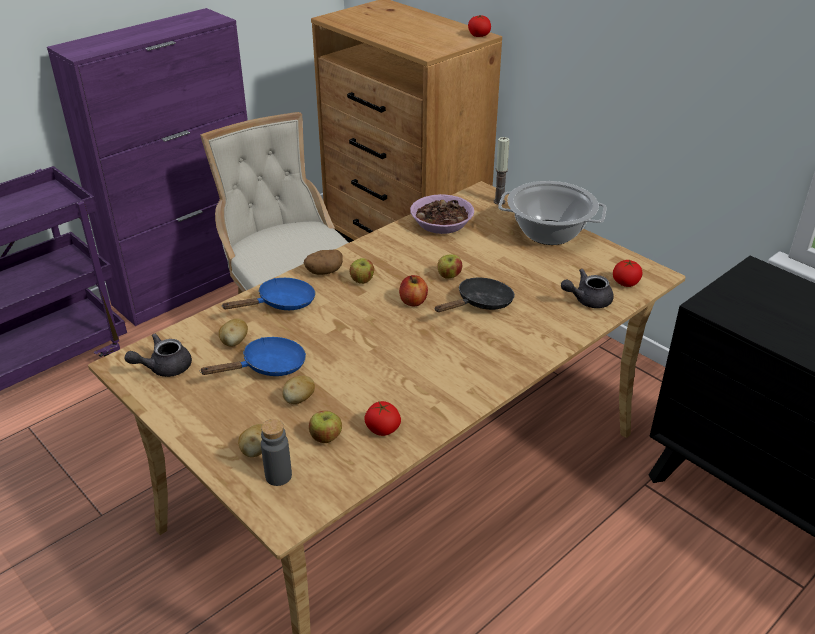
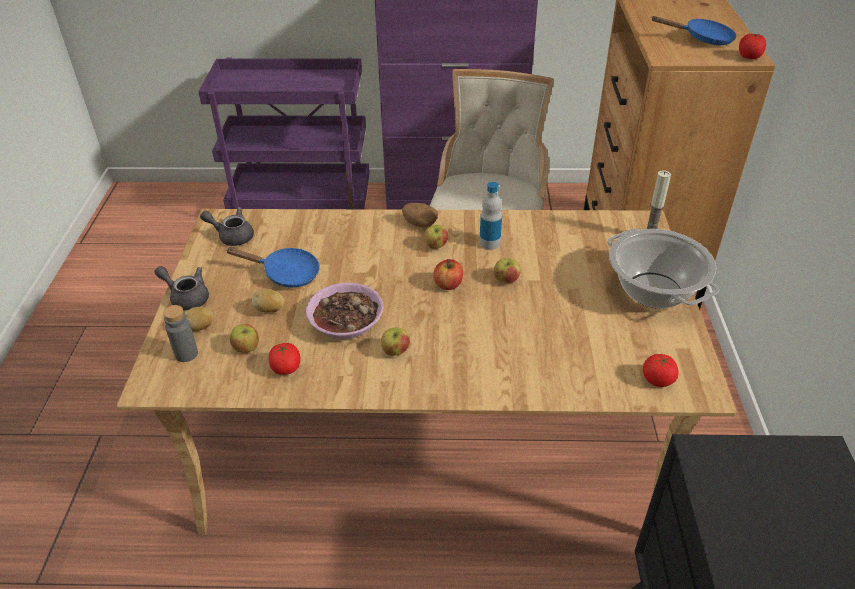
camera: 45 degrees right, 5 degrees up
(234, 342) = (292, 243): potato -> none
(281, 303) = (358, 232): blue frying pan -> blue frying pan (702, 39)
(399, 258) = (489, 243): none -> bottle
(441, 223) = (567, 231): bowl -> bowl (346, 320)
(446, 366) = (396, 351): none -> apple
(480, 303) = (497, 318): black frying pan -> none
(587, 300) = (594, 372): grey teapot -> grey teapot (186, 297)

